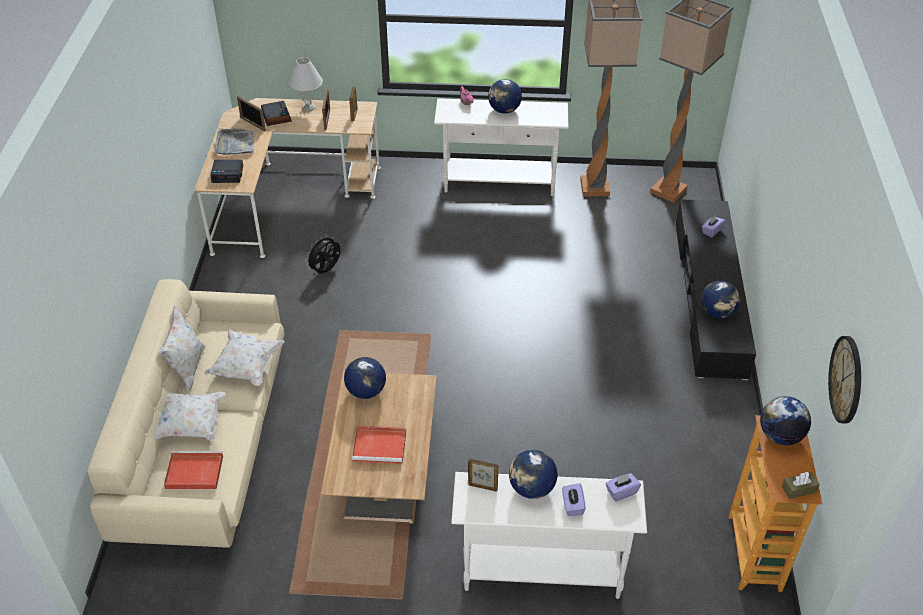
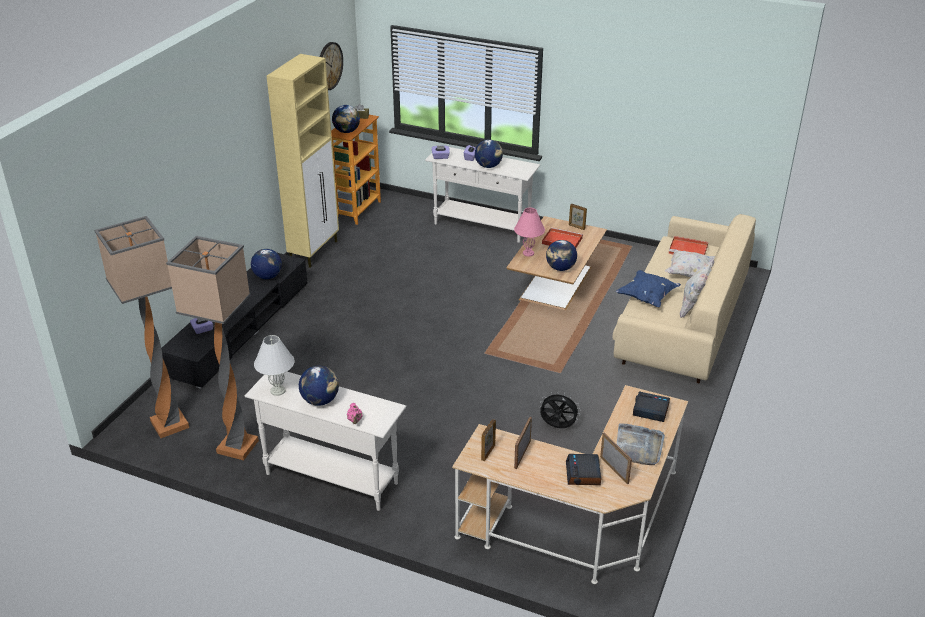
camera: 160 degrees left, 10 degrees down
(246, 367) = (647, 297): white pillow -> blue pillow
(308, 107) = (540, 479): white table lamp -> white table lamp (278, 391)
(326, 270) = (557, 427): black fan -> black fan turned 135 degrees counterclockwise
(418, 408) = (528, 253): none -> pink table lamp
(483, 486) = (515, 171): picture frame -> picture frame (576, 227)
(737, 439) = (314, 251): none -> beige cabinet

